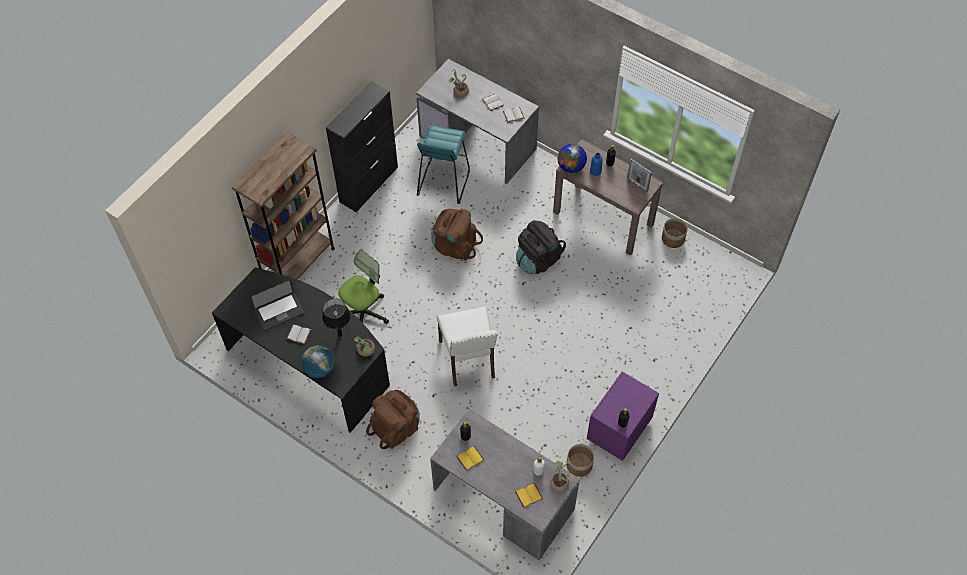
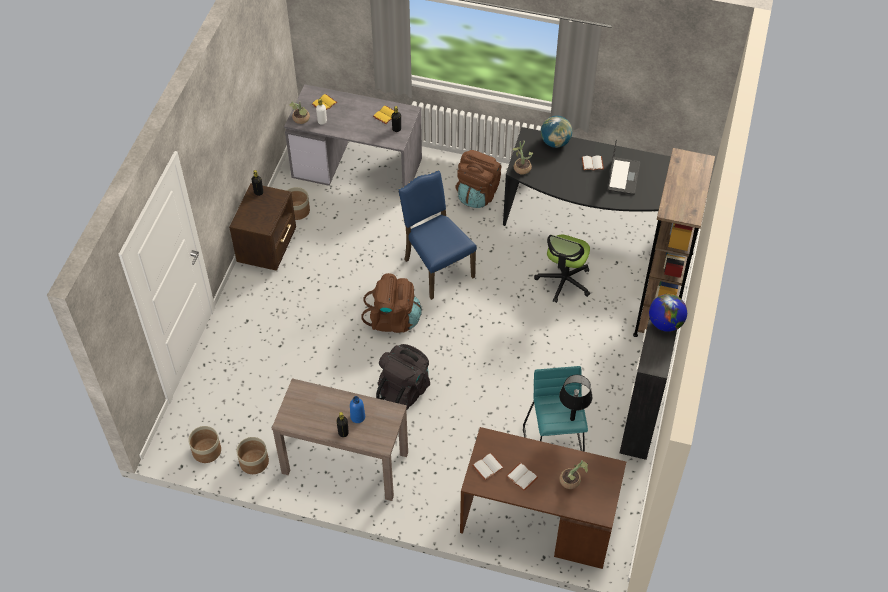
camera: 160 degrees right, 5 degrees down
(279, 312) = (623, 176): laptop -> laptop turned 150 degrees clockwise
(340, 335) = (553, 174): black table lamp -> black table lamp (572, 419)
(455, 246) = (504, 377): brown backpack -> brown backpack (393, 319)
(469, 360) = (436, 268): white chair -> blue chair
(478, 142) = (537, 519): grey desk -> brown desk
(571, 167) = (389, 413): globe -> globe (665, 323)
(617, 430) = (268, 247): purple nightstand -> brown nightstand
(637, 184) = (302, 415): picture frame -> none
(709, 258) = (206, 451): none -> planter

